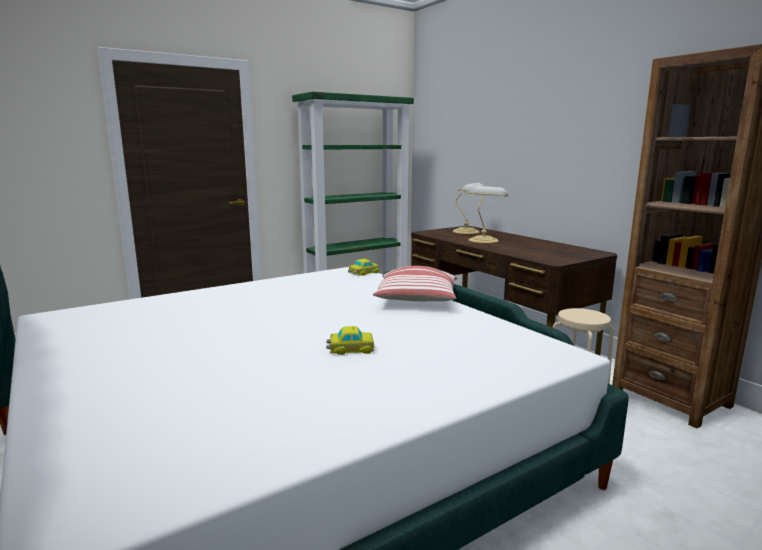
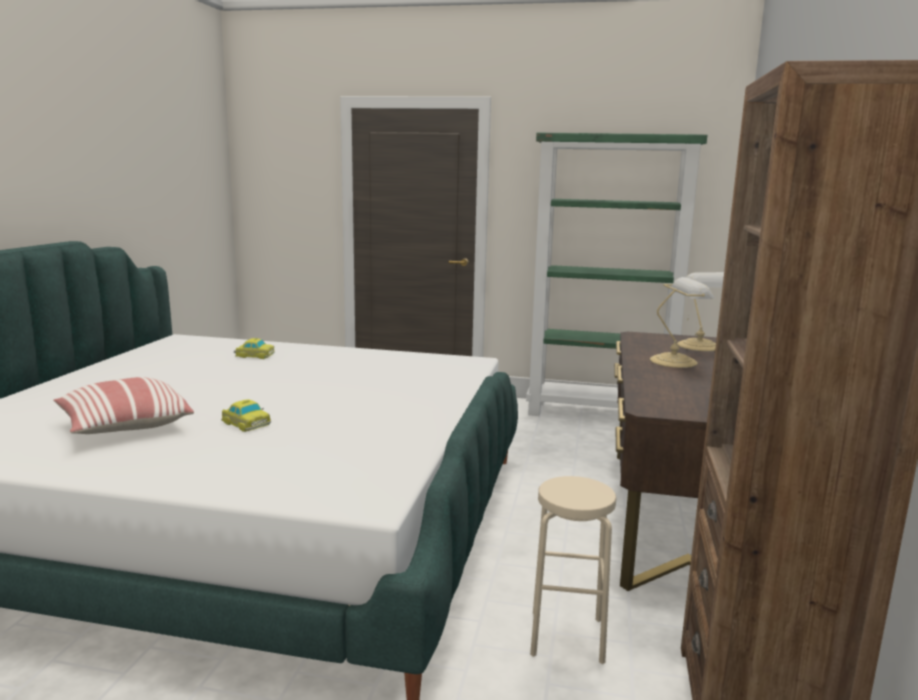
camera: 45 degrees right, 0 degrees up
(363, 273) = (472, 366): toy car -> toy car (254, 355)
(417, 301) = (424, 407): pillow -> pillow (123, 426)

